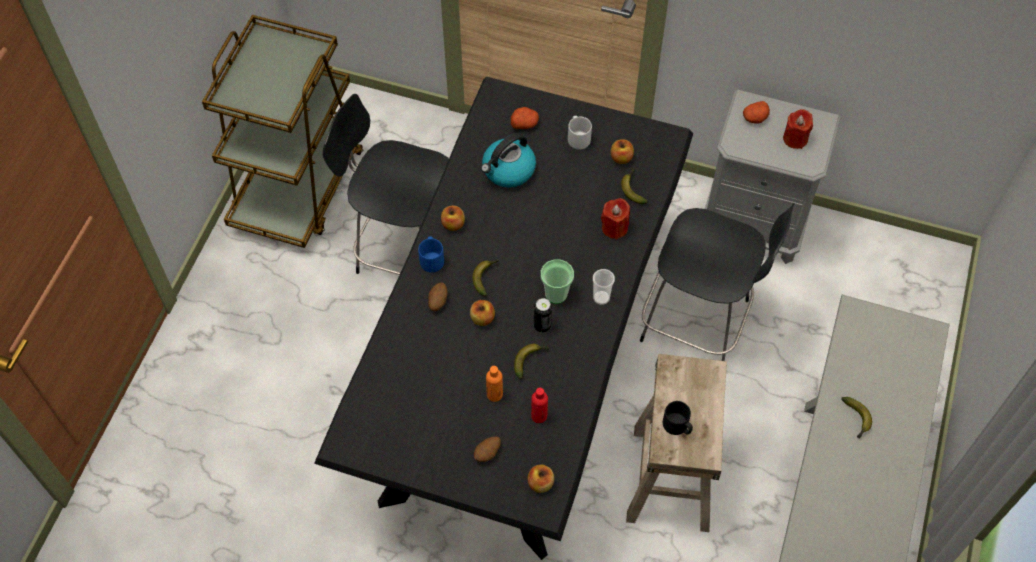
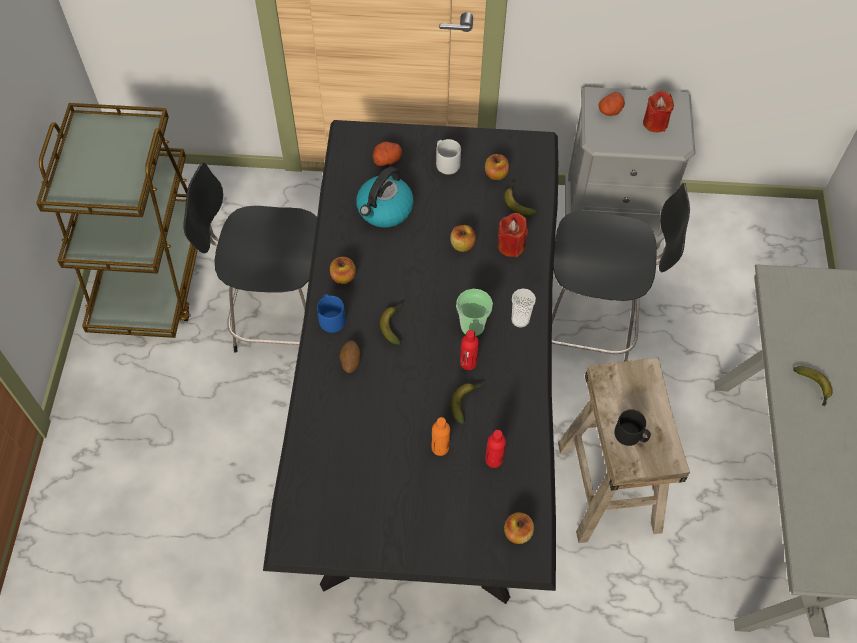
camera: 15 degrees left, 0 degrees up
(482, 318) = (403, 369): apple -> apple (462, 245)
(487, 453) = (451, 513): potato -> none
(542, 326) = (468, 363): can -> red bottle

